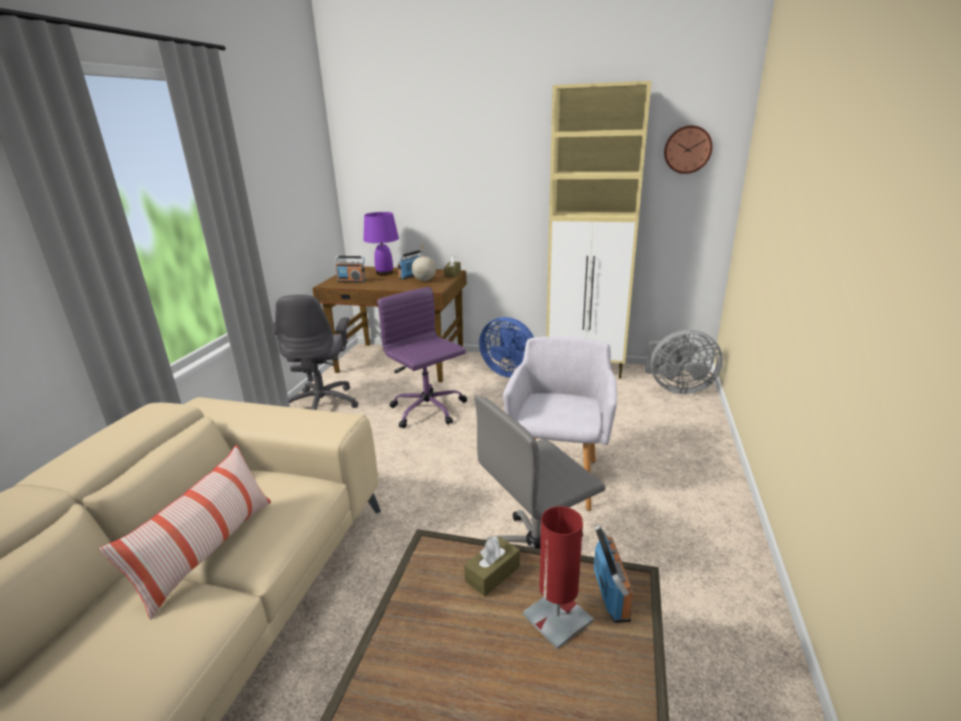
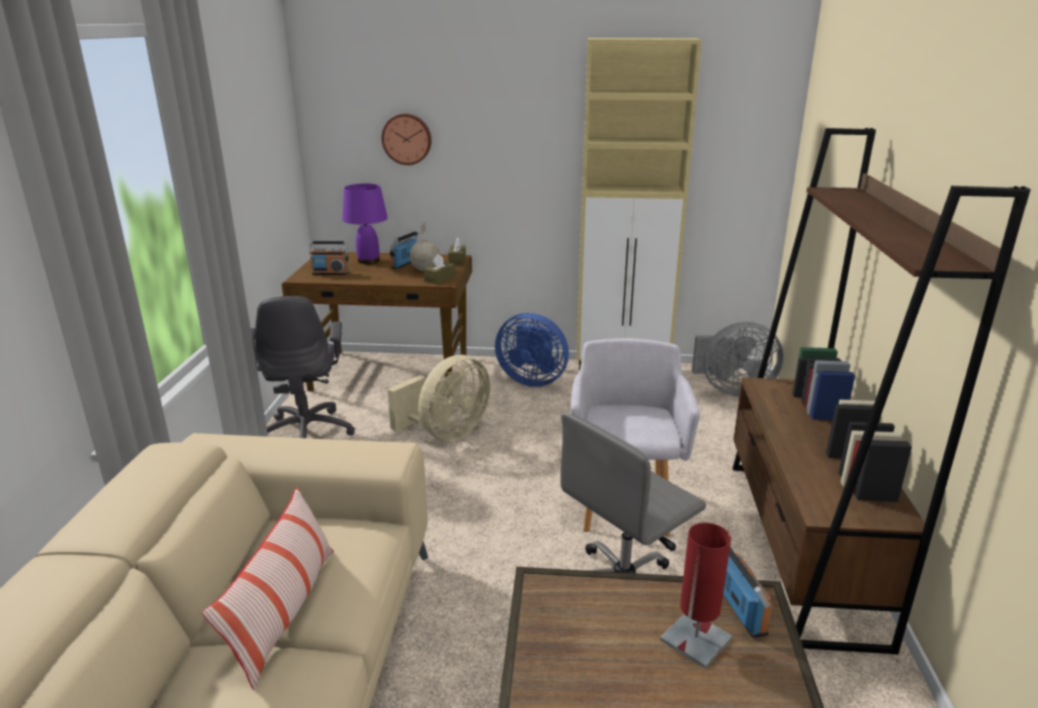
camera: 10 degrees left, 0 degrees up
(428, 410) = (446, 433): purple office chair -> beige fan
(492, 574) = (616, 604): brown tissue box -> brown tissue box (440, 279)
(687, 149) = (736, 114): wall clock -> wall clock (407, 139)
(710, 530) = (801, 546): none -> brown bookcase

